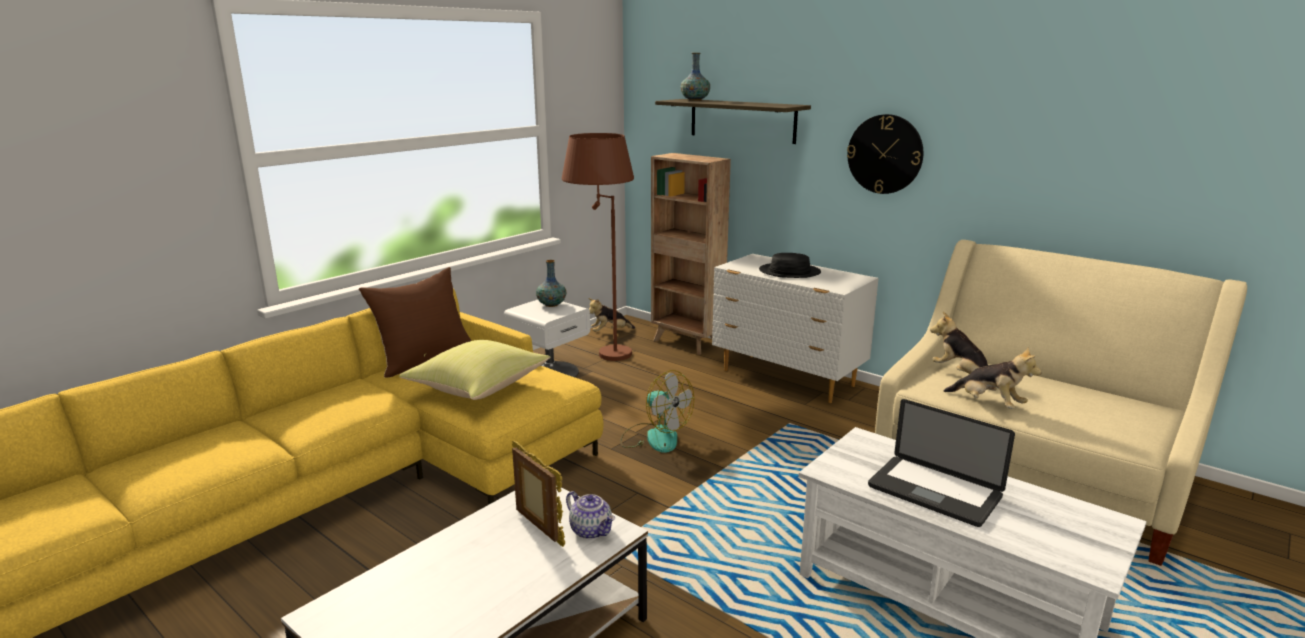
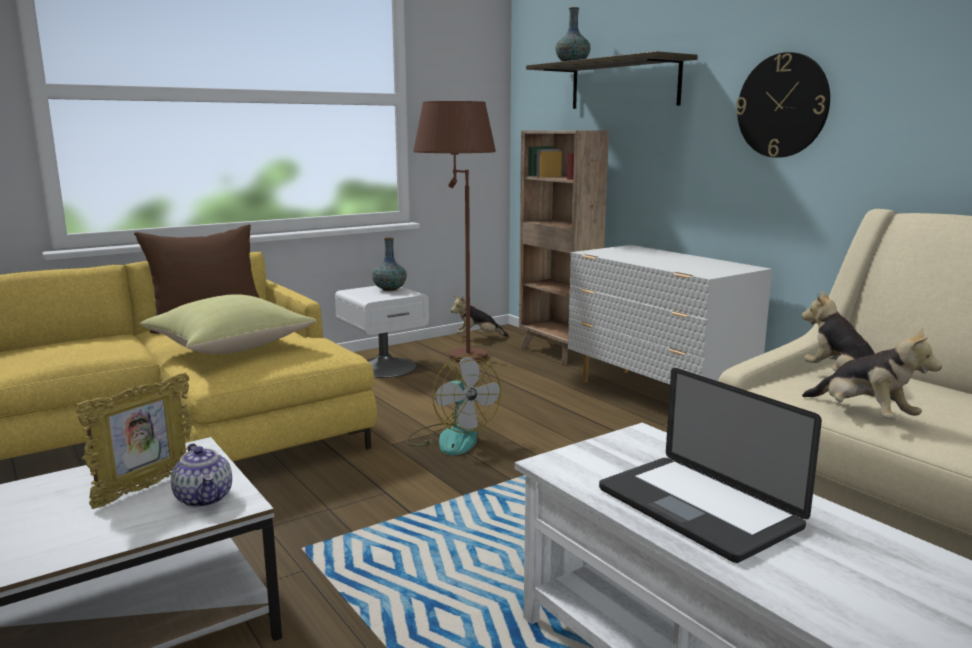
camera: 15 degrees right, 5 degrees down
(538, 528) = (146, 488): picture frame -> picture frame turned 60 degrees clockwise
(789, 272) = (659, 259): black hat -> none

